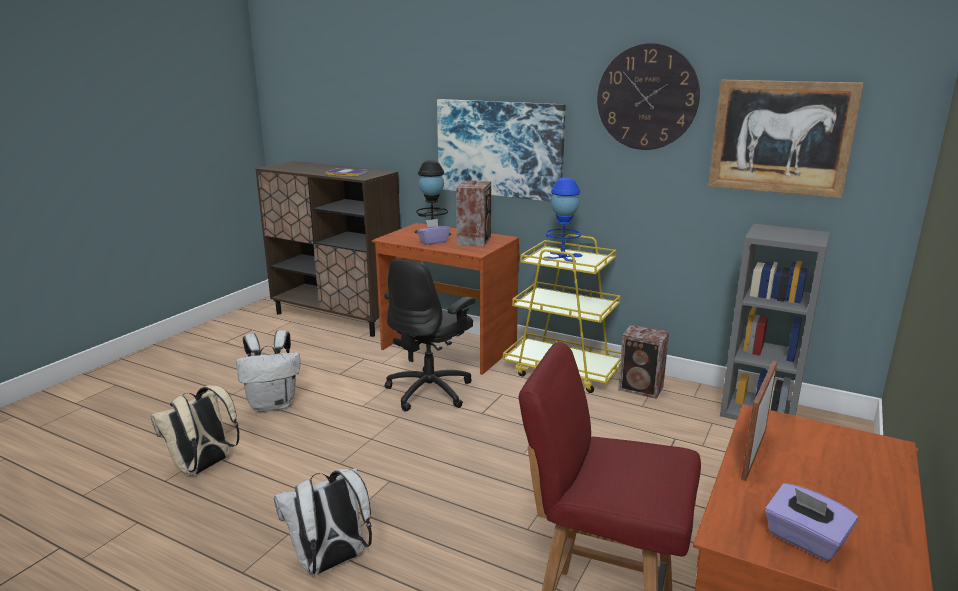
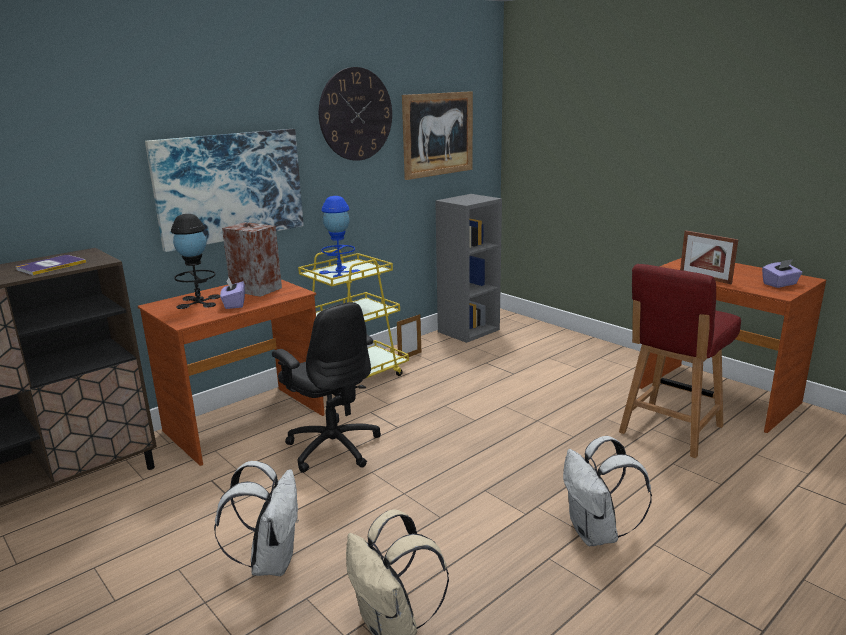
camera: 70 degrees left, 0 degrees up
(642, 388) = (409, 356): speaker -> picture frame

